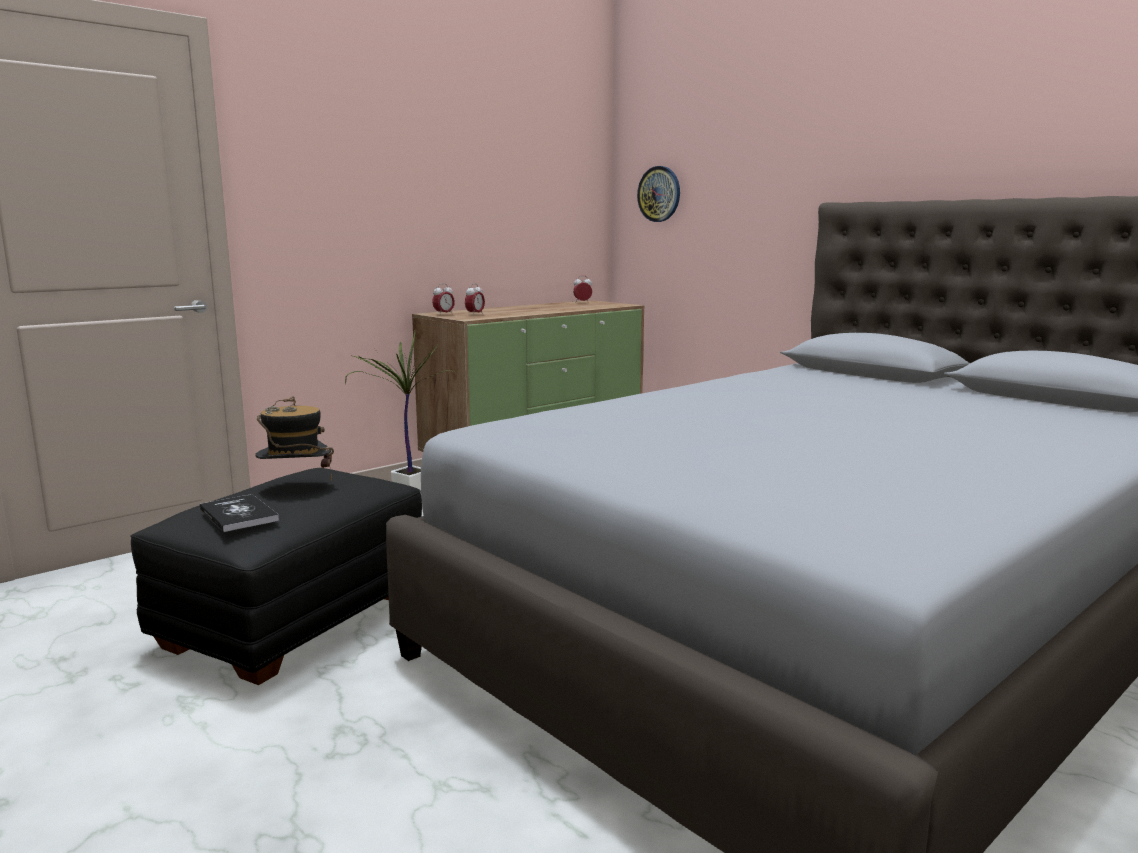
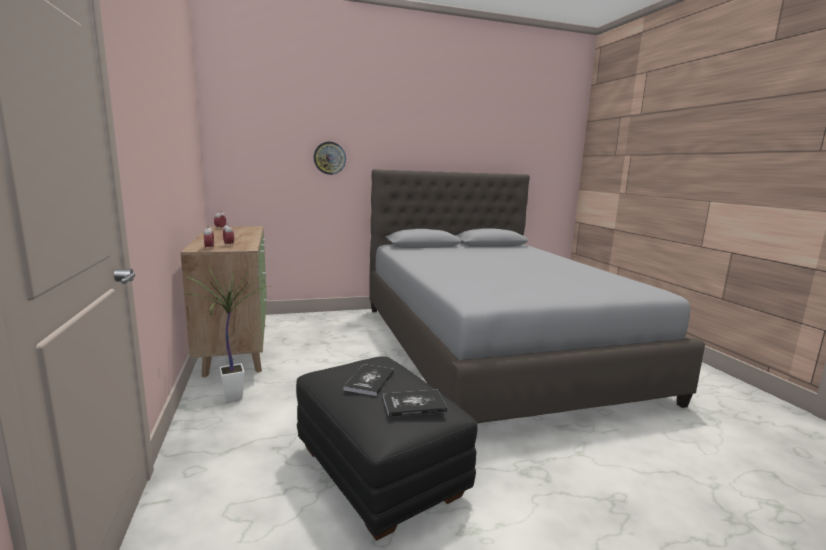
camera: 65 degrees left, 0 degrees up
(296, 487) = (369, 381): hat -> book
(659, 194) = (249, 157): wall clock -> wall clock (329, 158)

